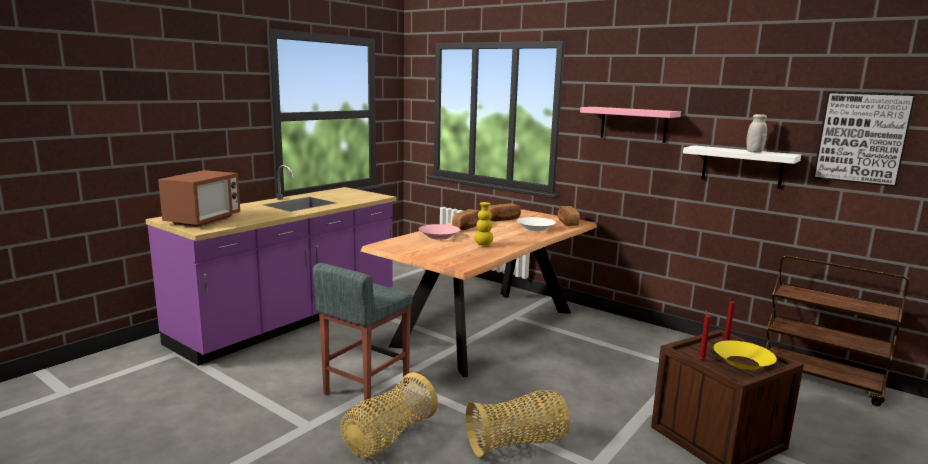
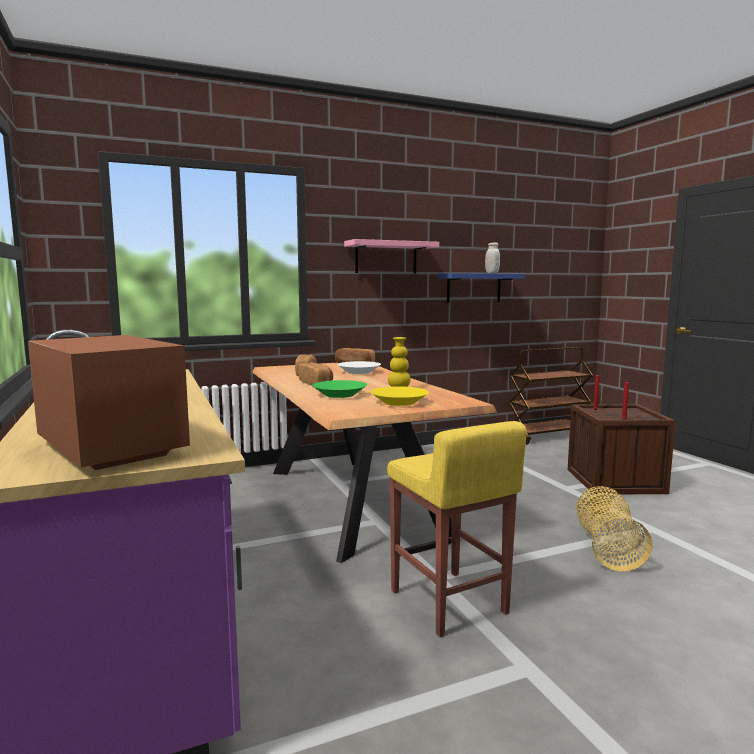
camera: 60 degrees left, 5 degrees down
(365, 389) = (449, 603): grey stool -> yellow stool
(388, 437) = (577, 612): basket -> none
(439, 236) = (339, 395): pink bowl -> green bowl
(742, 166) = (473, 288): white shelf -> blue shelf
(742, 362) = (629, 414): yellow bowl -> yellow bowl (399, 402)
(862, 138) = (538, 259): picture -> none

